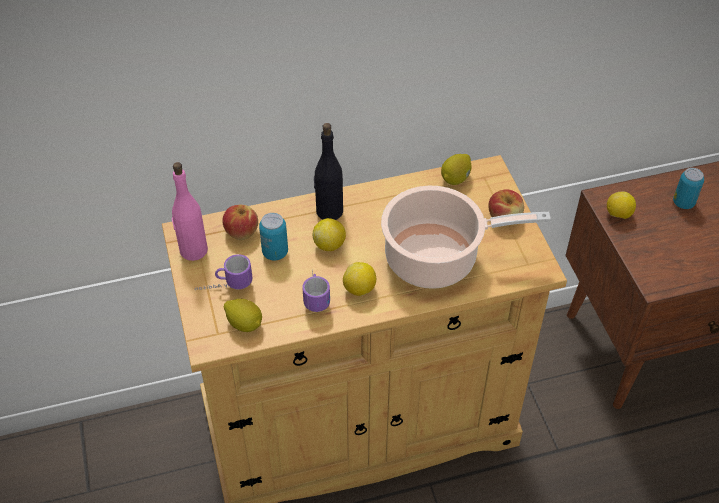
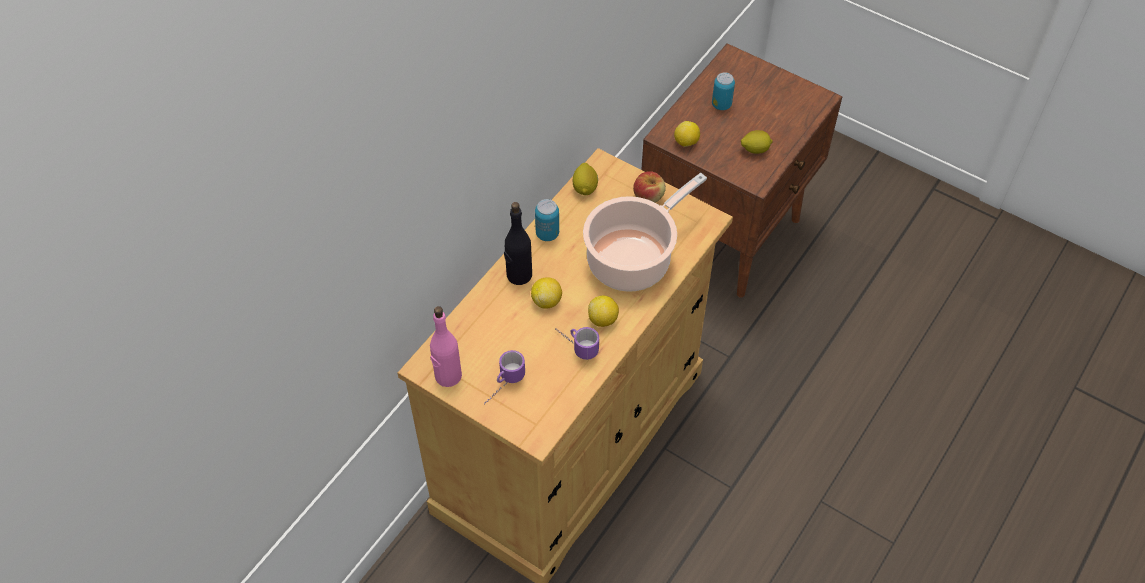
camera: 40 degrees left, 5 degrees up
(241, 232) = (469, 336): apple -> none
(245, 324) = (548, 403): lemon -> lemon (755, 149)
(275, 252) = (512, 334): can -> can (547, 234)

